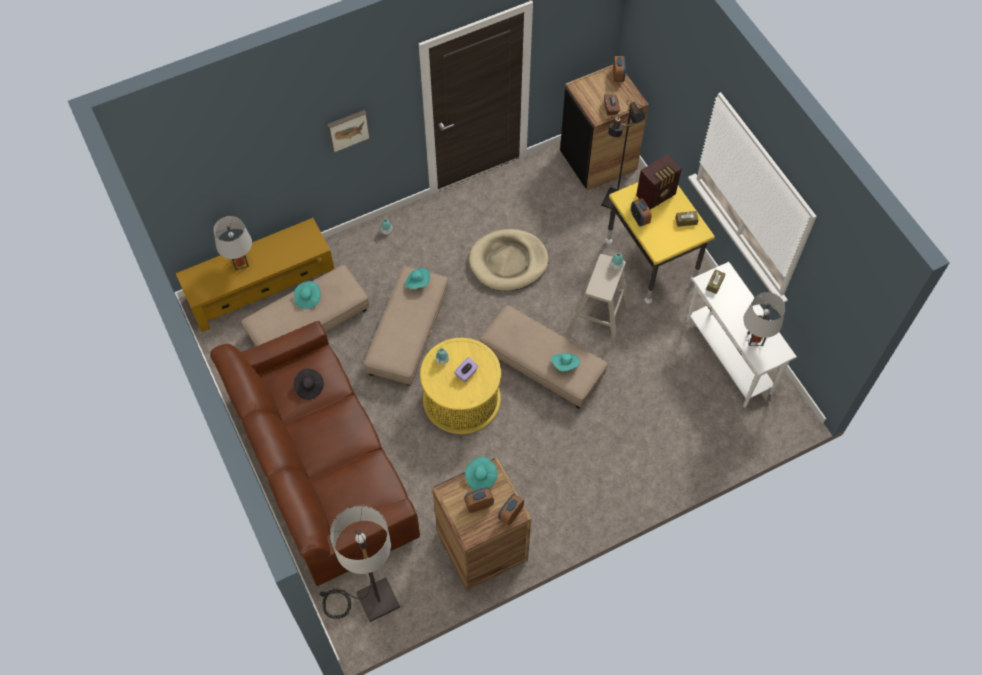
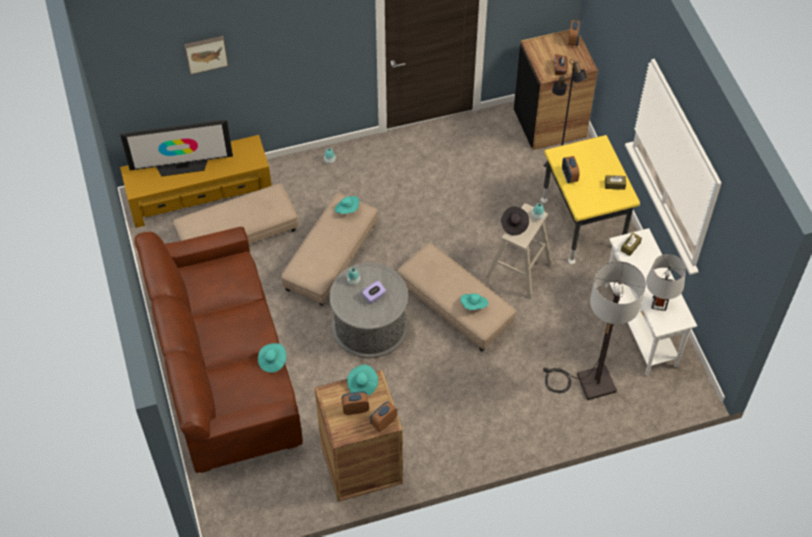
camera: 10 degrees right, 5 degrees down
(240, 263) = (182, 166): grey table lamp -> television
(308, 298) = (240, 209): turquoise hat -> turquoise hat (272, 361)
(309, 387) = (222, 286): black hat -> black hat (514, 225)
(348, 129) = (300, 51): picture -> picture (206, 53)
(365, 601) = (239, 495): floor lamp -> floor lamp (584, 382)
(461, 399) = (370, 325): yellow coffee table -> grey coffee table
(508, 262) = (441, 206): beige dog bed -> none
(657, 195) = (591, 157): radio -> none

